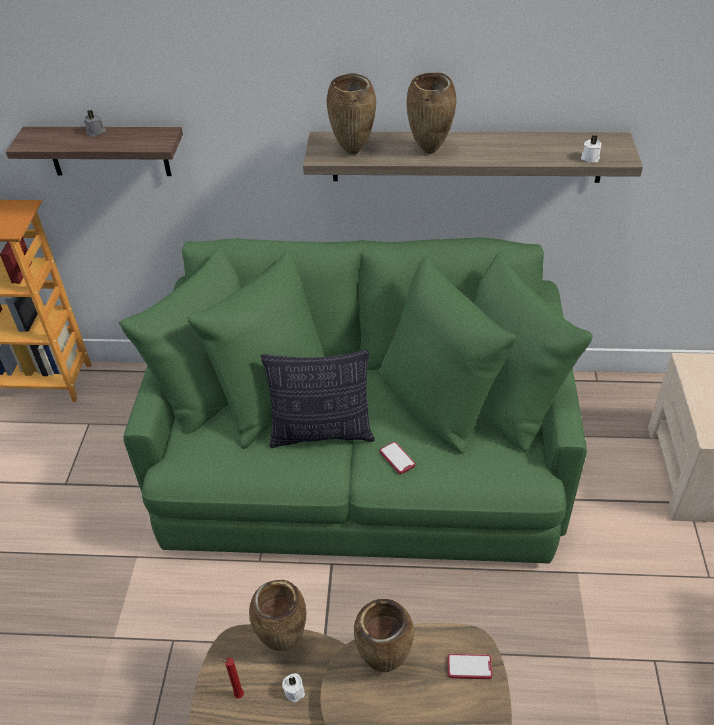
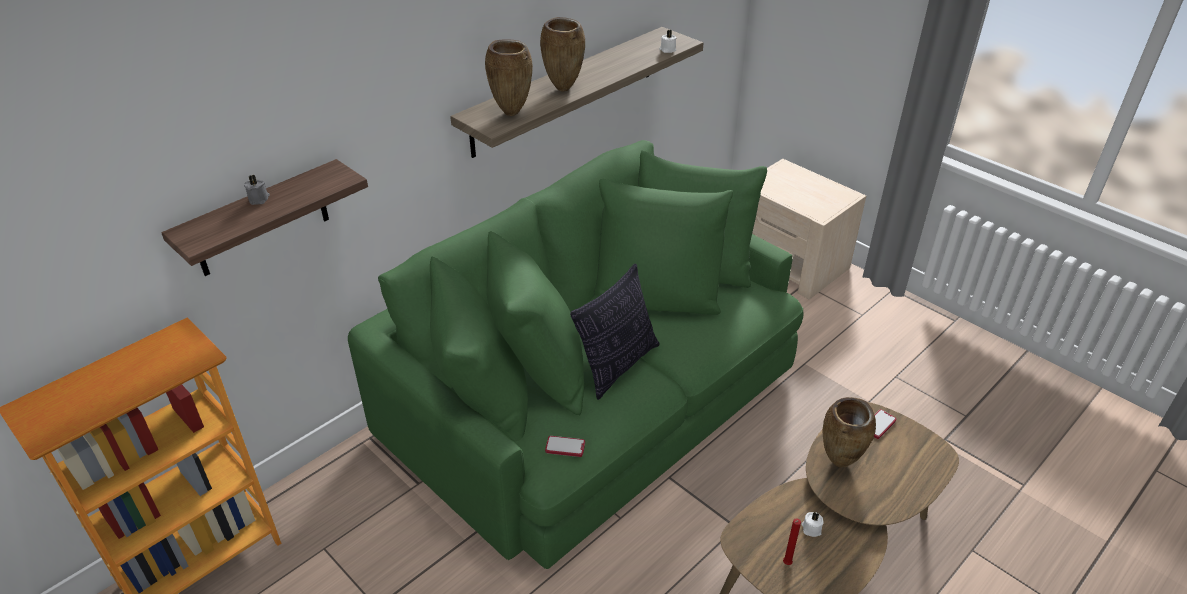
camera: 50 degrees left, 5 degrees down
(283, 641) = (763, 511): brown vase -> none
(397, 458) = (687, 344): phone -> phone (565, 447)

